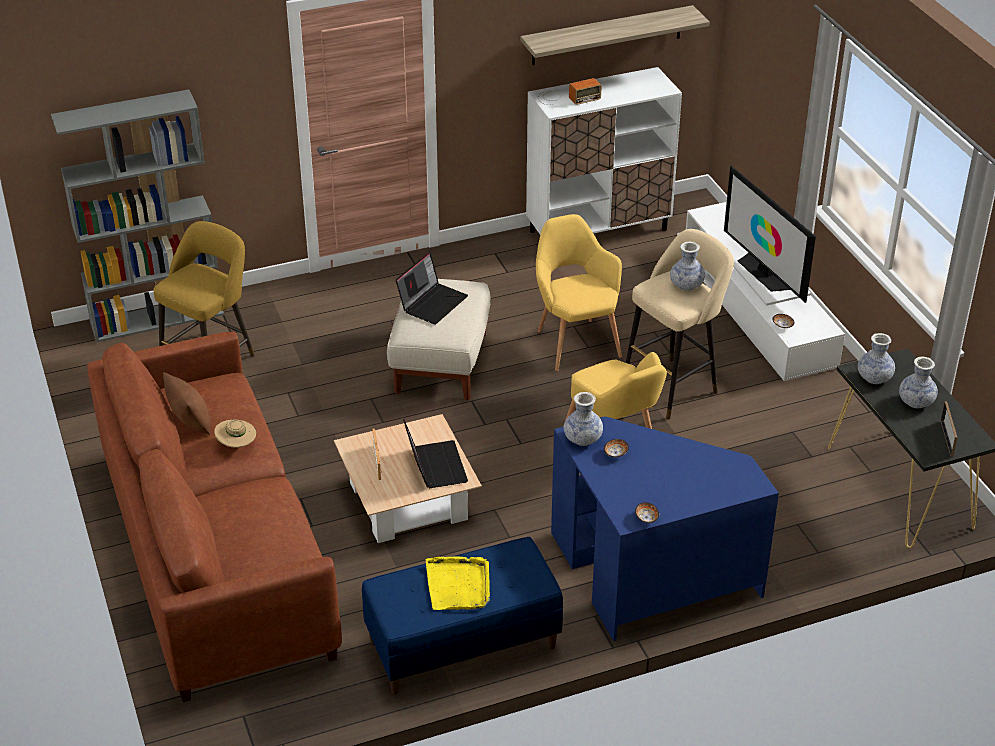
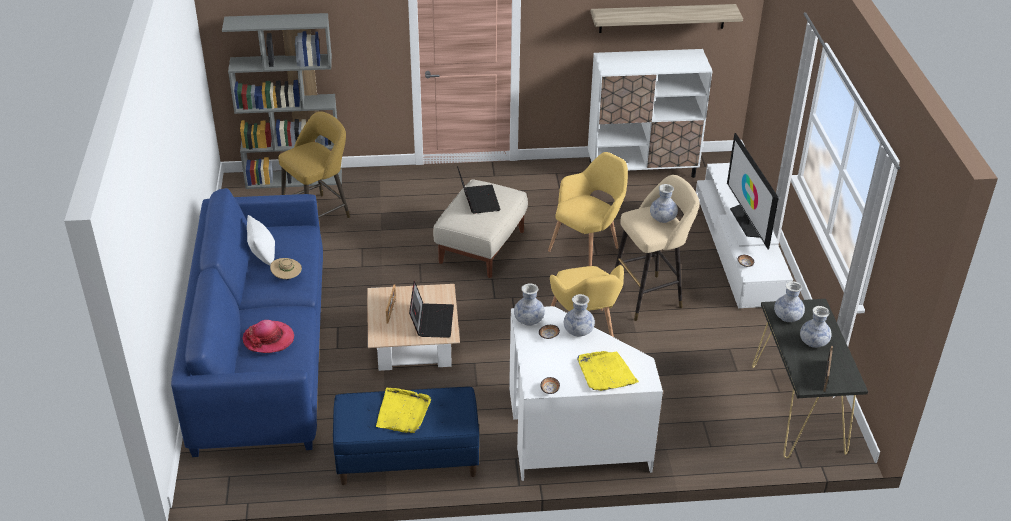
camera: 15 degrees right, 0 degrees up
(190, 422) = (263, 255): brown pillow -> white pillow
(215, 553) = (261, 354): brown sofa -> blue sofa
(250, 528) = (268, 339): none -> hat
(432, 302) = (477, 200): laptop -> laptop turned 60 degrees counterclockwise
(566, 97) = (620, 61): radio -> none
(574, 341) = (588, 248): yellow armchair -> yellow armchair turned 45 degrees clockwise
(648, 441) = (578, 331): none -> vase
(650, 576) = (570, 437): blue desk -> white desk
(703, 485) = (606, 373): none -> yellow tray

